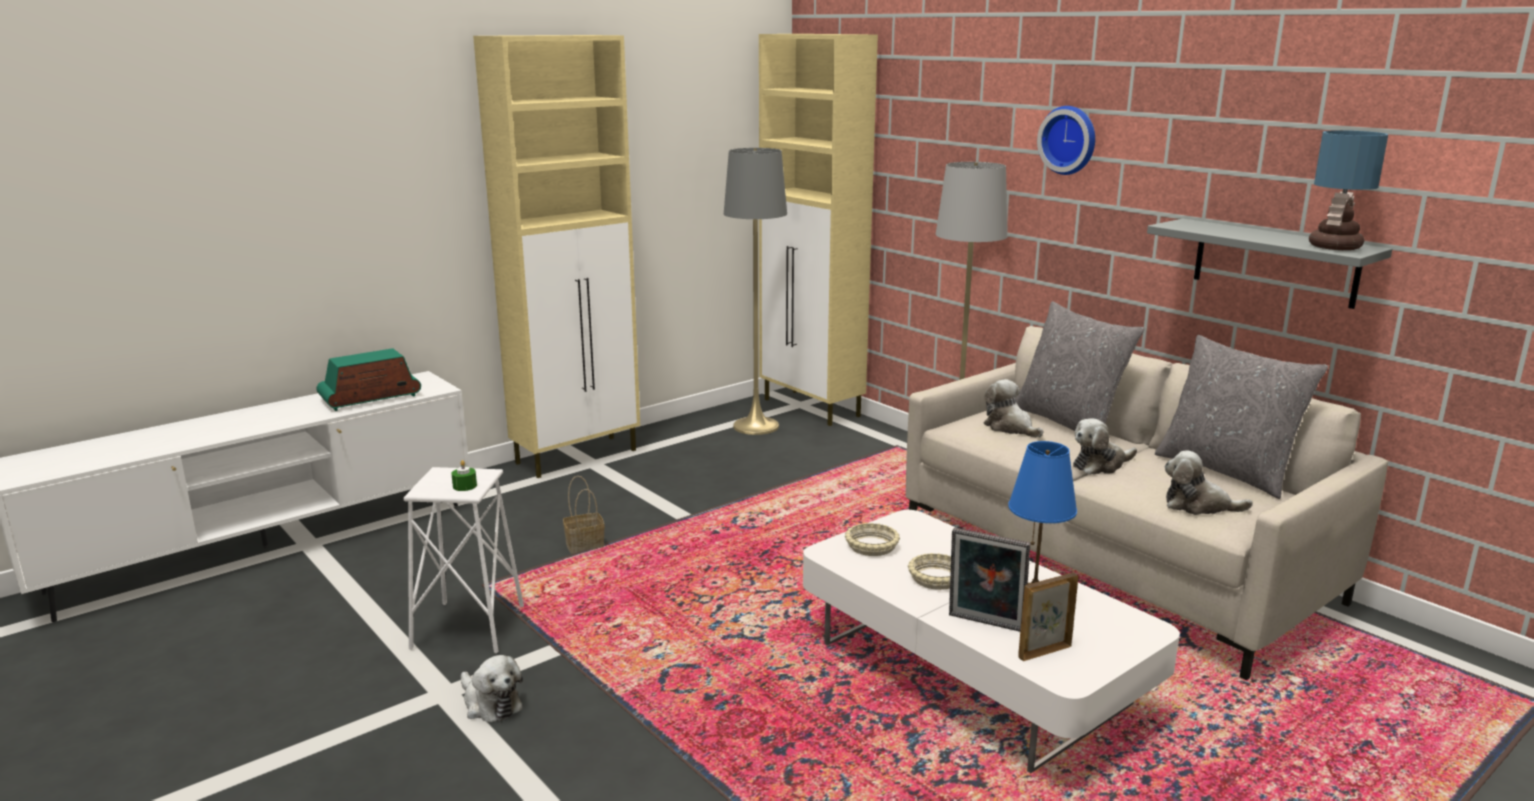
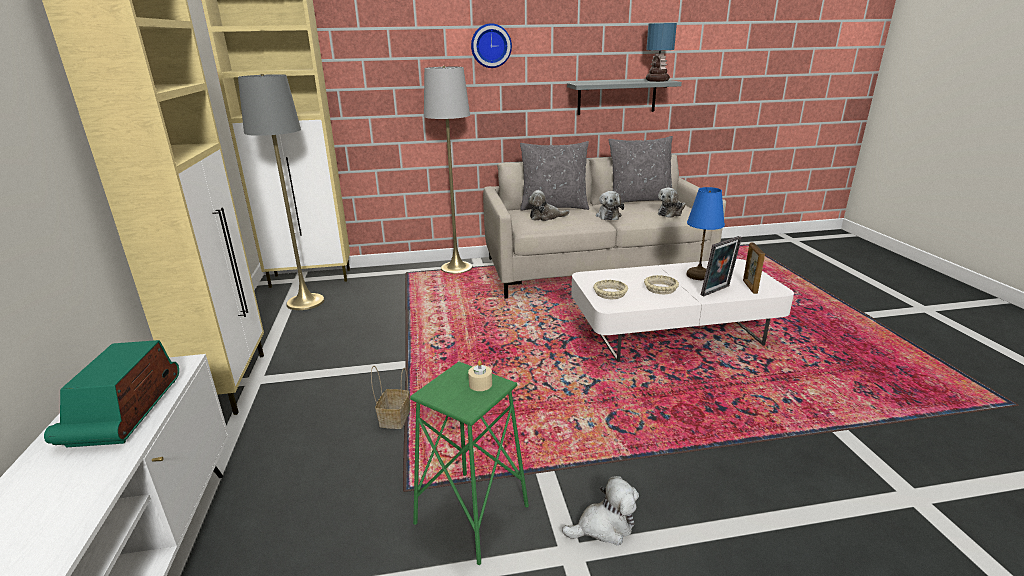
camera: 60 degrees left, 5 degrees up
(465, 486) = (480, 384): green candle -> beige candle
(468, 627) = (471, 515): white stool -> green stool

